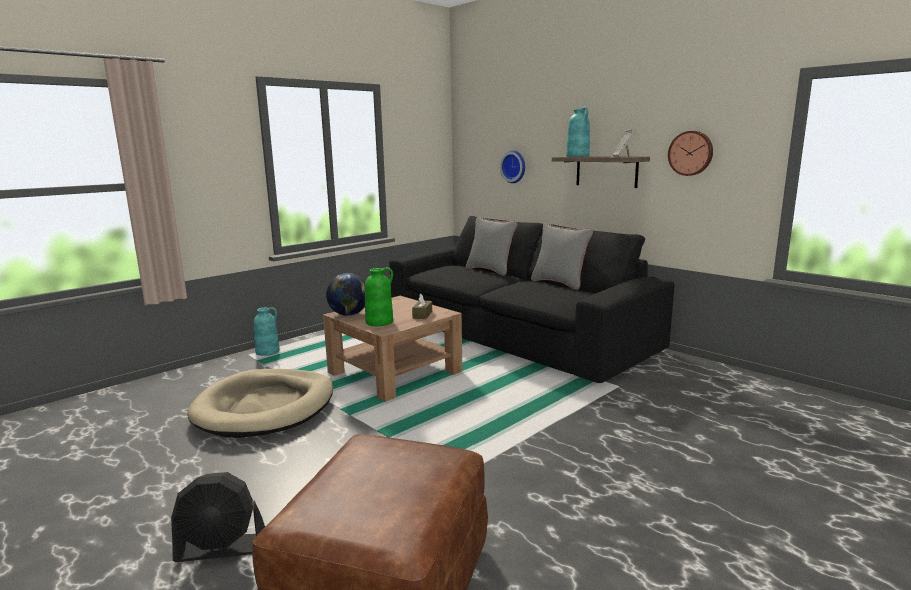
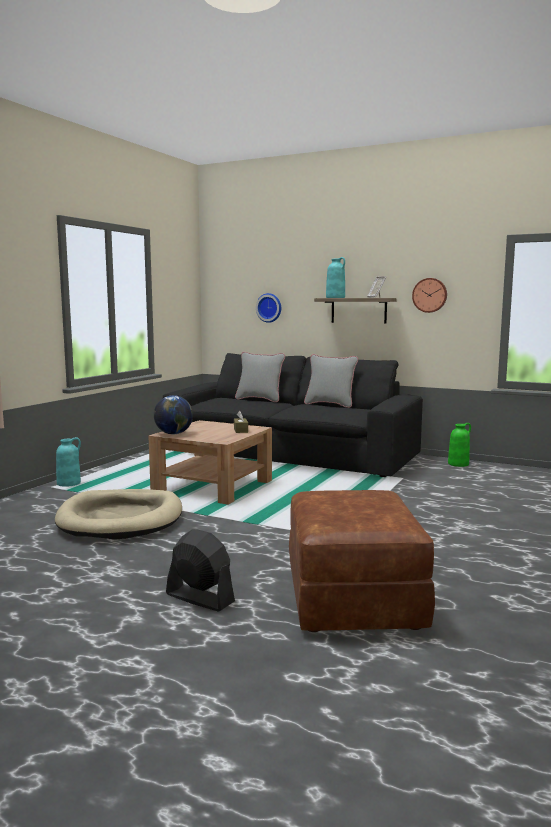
camera: 20 degrees left, 5 degrees down
(222, 548) = (199, 598): black fan -> black fan turned 120 degrees counterclockwise
(380, 322) = (210, 436): green vase -> green vase (458, 464)

